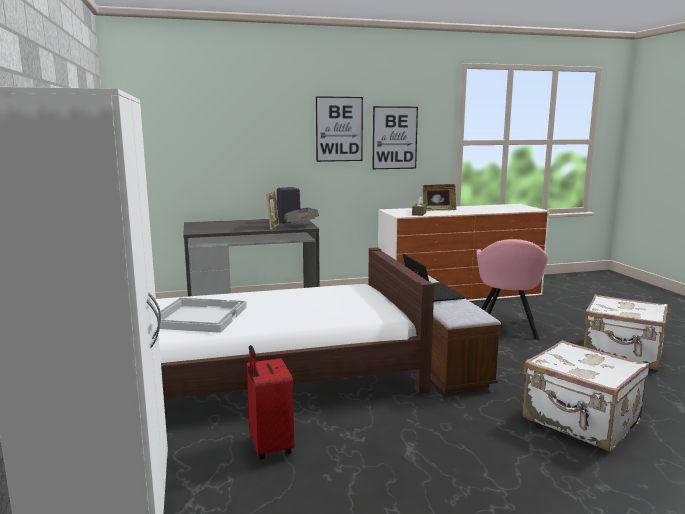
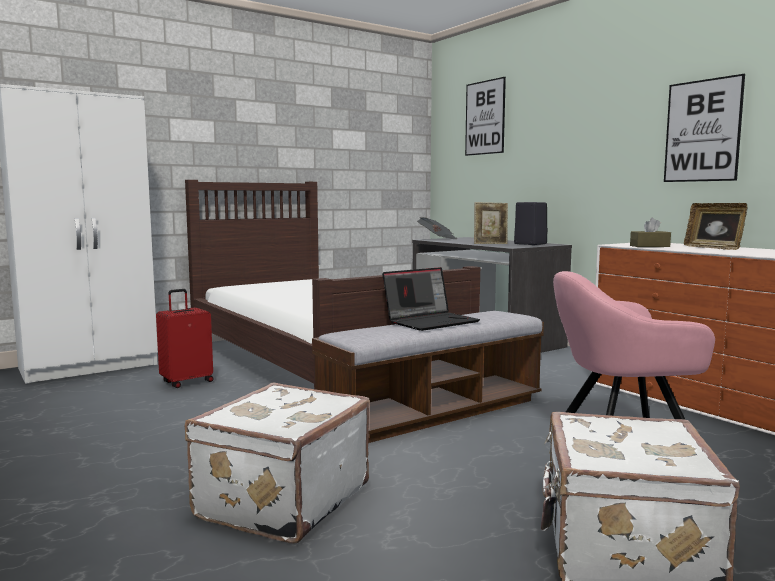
camera: 70 degrees right, 5 degrees down
(198, 317) = (283, 288): white tray -> none
(301, 226) = (512, 246): newspaper -> newspaper (437, 239)
(339, 129) = (622, 125): picture -> picture (485, 117)

